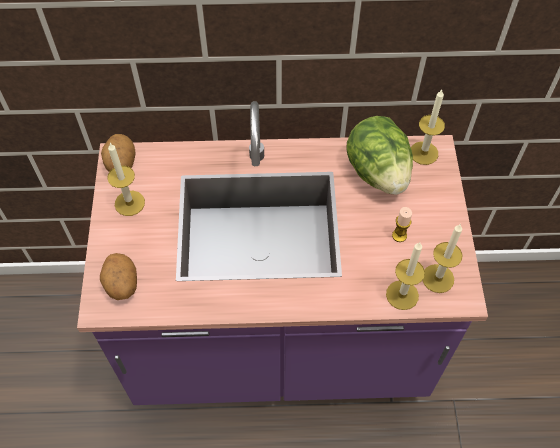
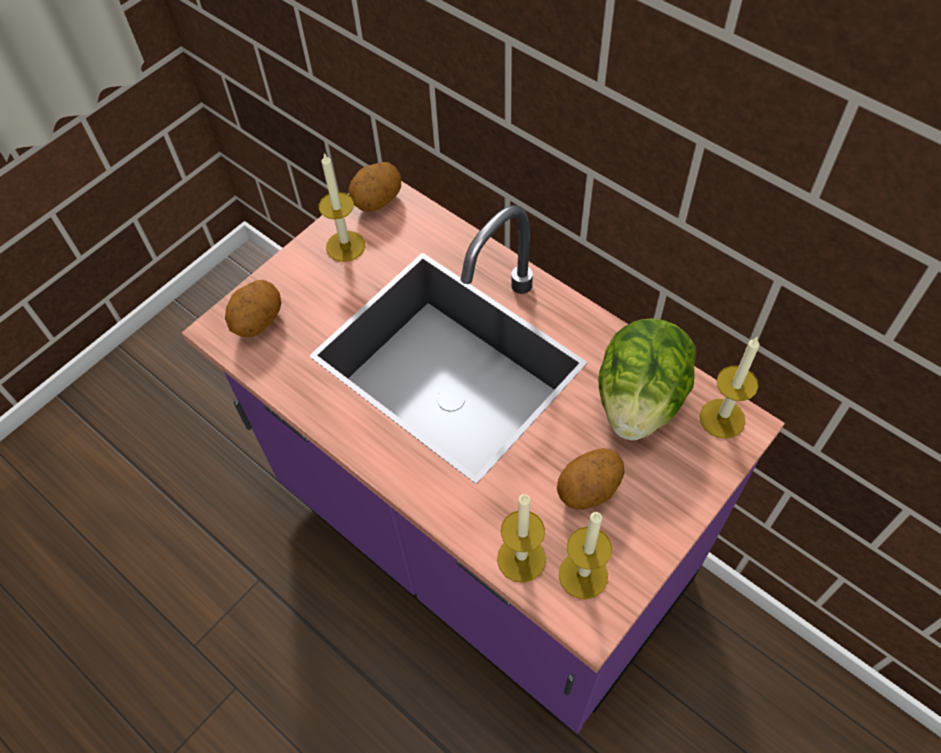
camera: 45 degrees right, 0 degrees up
(399, 235) = (589, 490): candle -> potato

